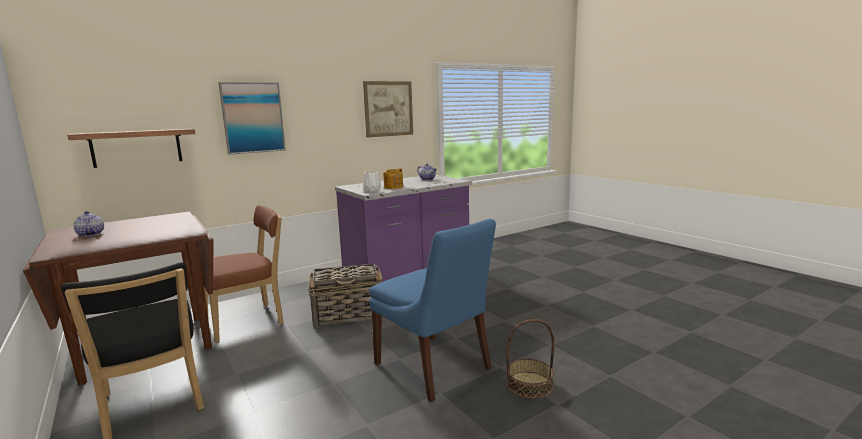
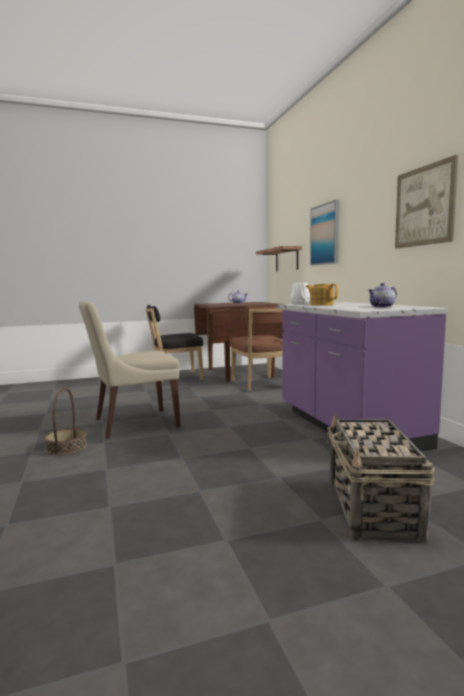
camera: 105 degrees right, 5 degrees down
(349, 315) = (250, 405): basket -> basket (372, 509)
(435, 368) = (133, 423): blue chair -> beige chair

